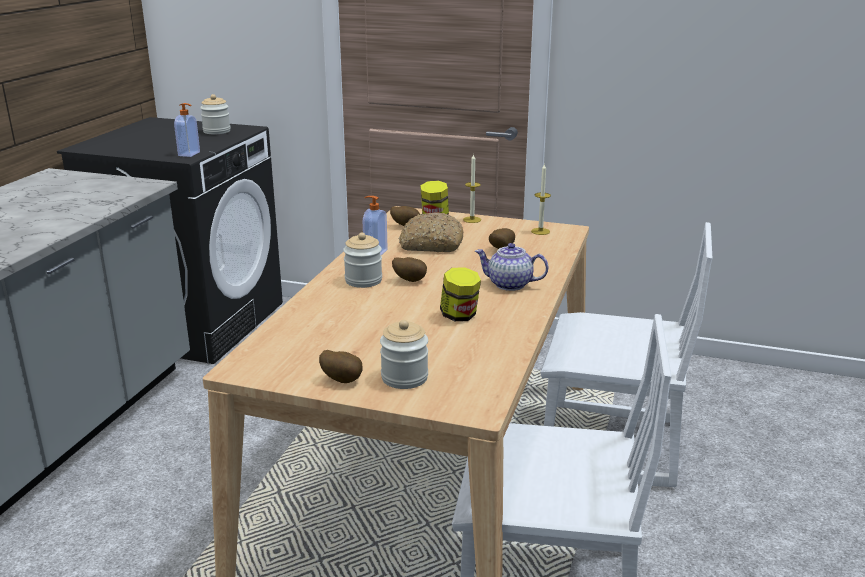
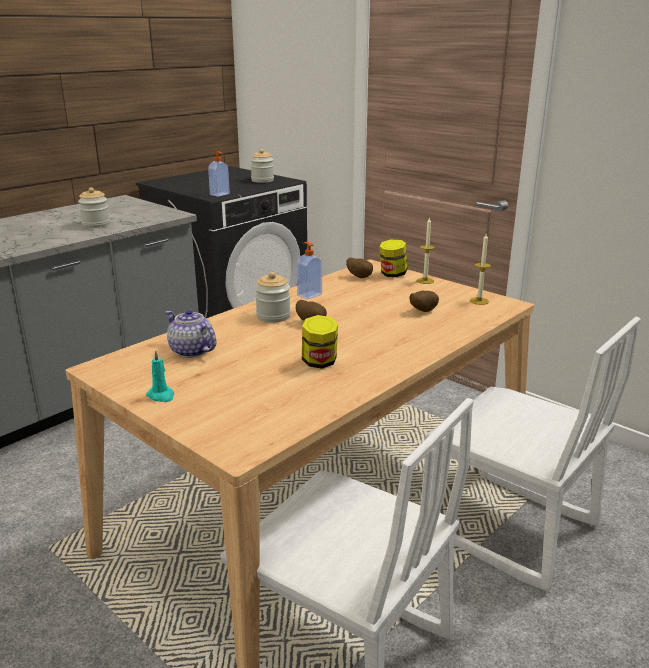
camera: 25 degrees right, 0 degrees up
(343, 380) = (161, 396): potato -> turquoise candle
(404, 378) = (211, 406): jar -> jar (96, 225)
(431, 244) = (364, 296): bread -> none
(509, 284) = (396, 343): teapot -> teapot (191, 351)

